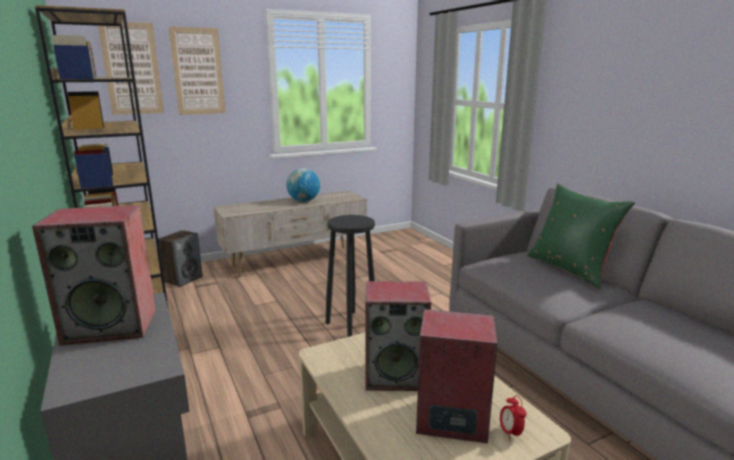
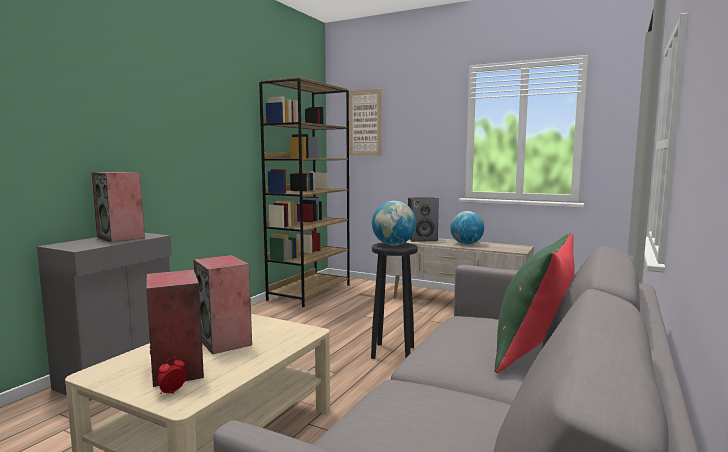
camera: 55 degrees right, 10 degrees down
(183, 279) = (362, 288): speaker -> speaker (422, 239)
(198, 71) = (408, 123): picture -> none
(348, 220) = (393, 245): none -> globe

